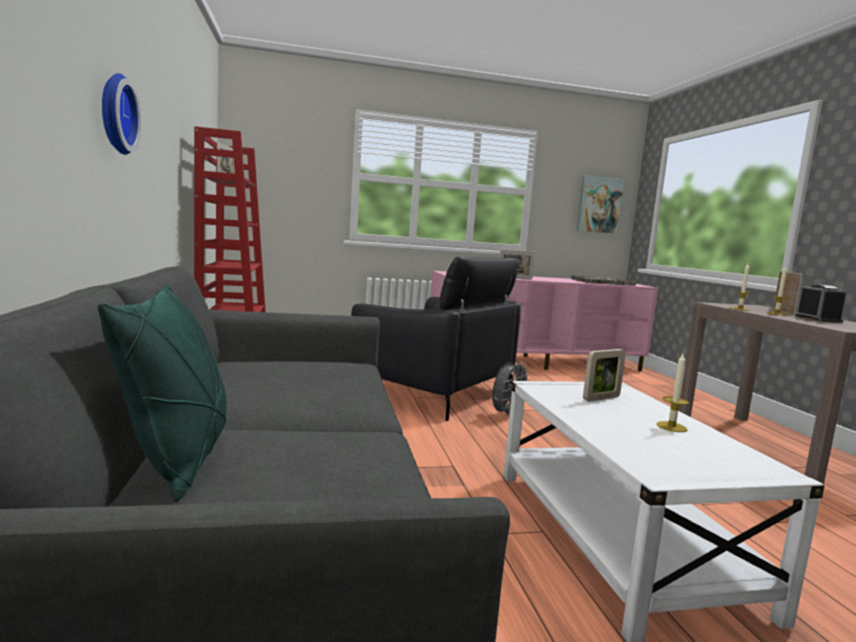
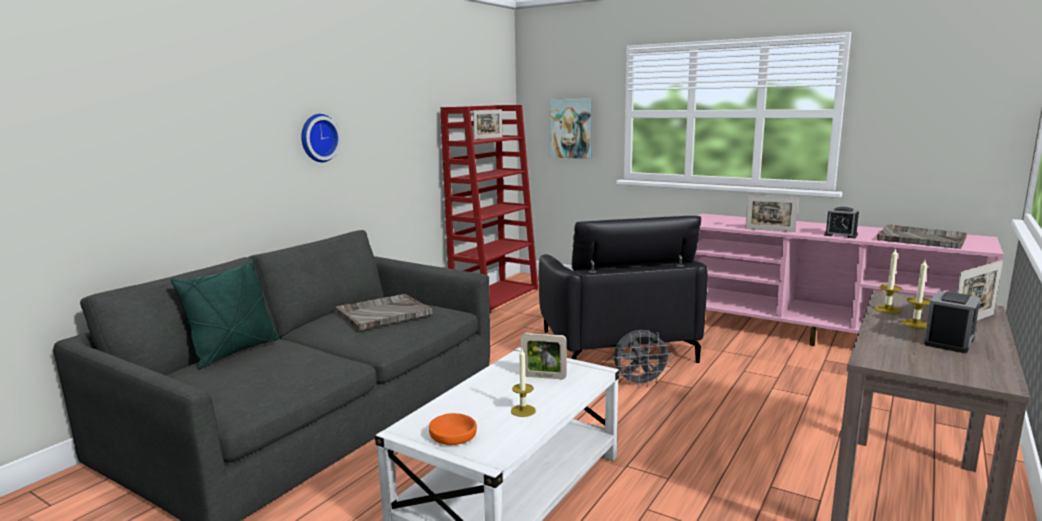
camera: 45 degrees right, 5 degrees up
(291, 374) = (383, 313): none -> grey tray
(561, 280) = (840, 235): none -> alarm clock
(599, 205) = (961, 122): picture -> picture (571, 128)
(703, 464) = (453, 436): none -> orange bowl

